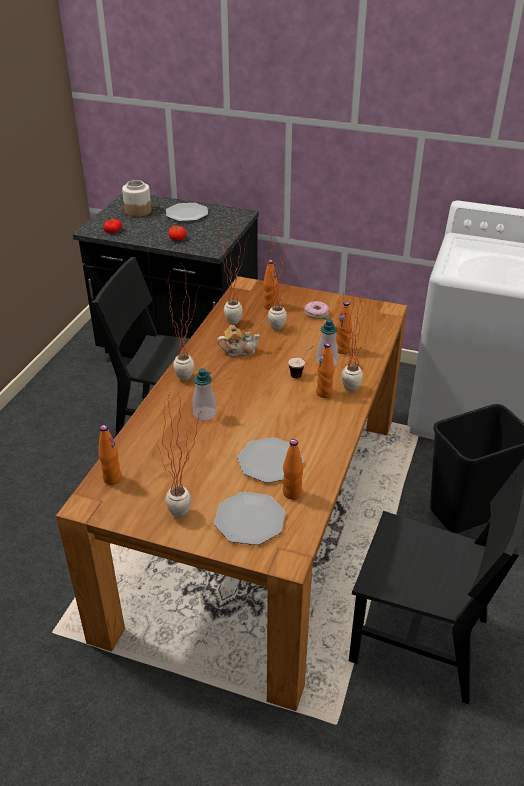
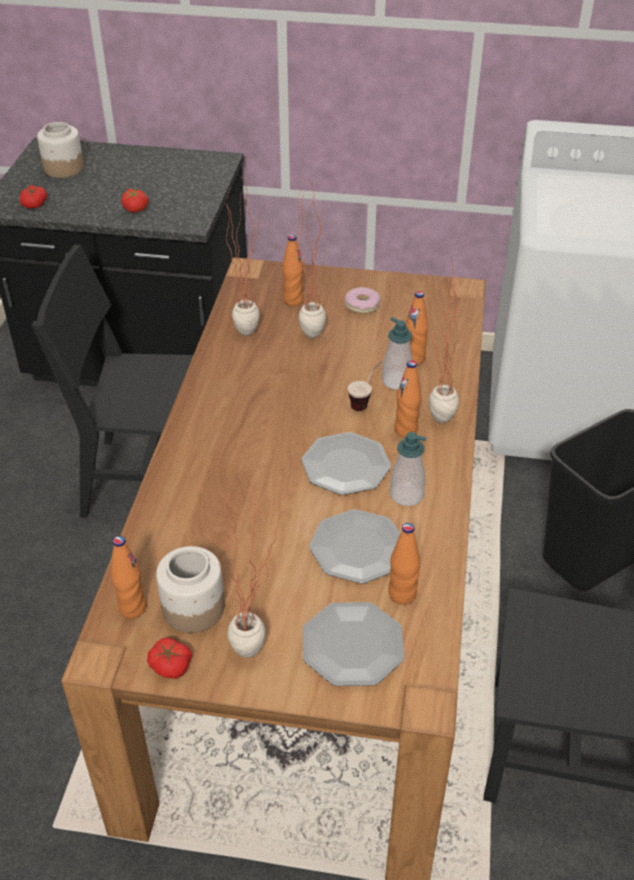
camera: 10 degrees left, 5 degrees up
(127, 516) = (170, 665): none -> tomato
(151, 484) = (192, 608): none -> jar
(187, 213) = (139, 166): plate -> plate (346, 465)
(190, 375) = (205, 425): potted plant -> none
(204, 414) = (242, 484): soap dispenser -> soap dispenser (406, 495)
(239, 351) = (266, 377): teapot -> none

